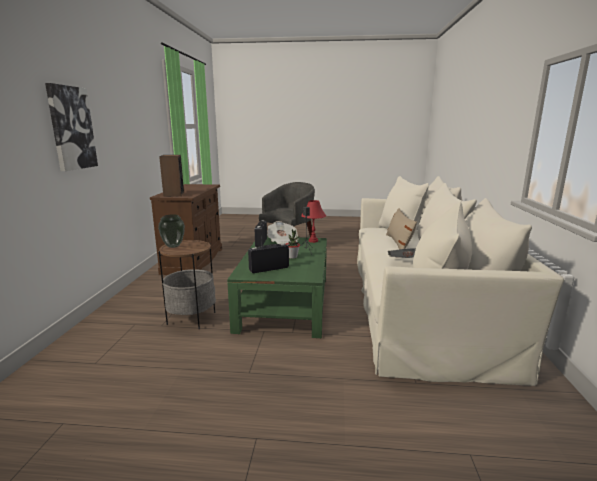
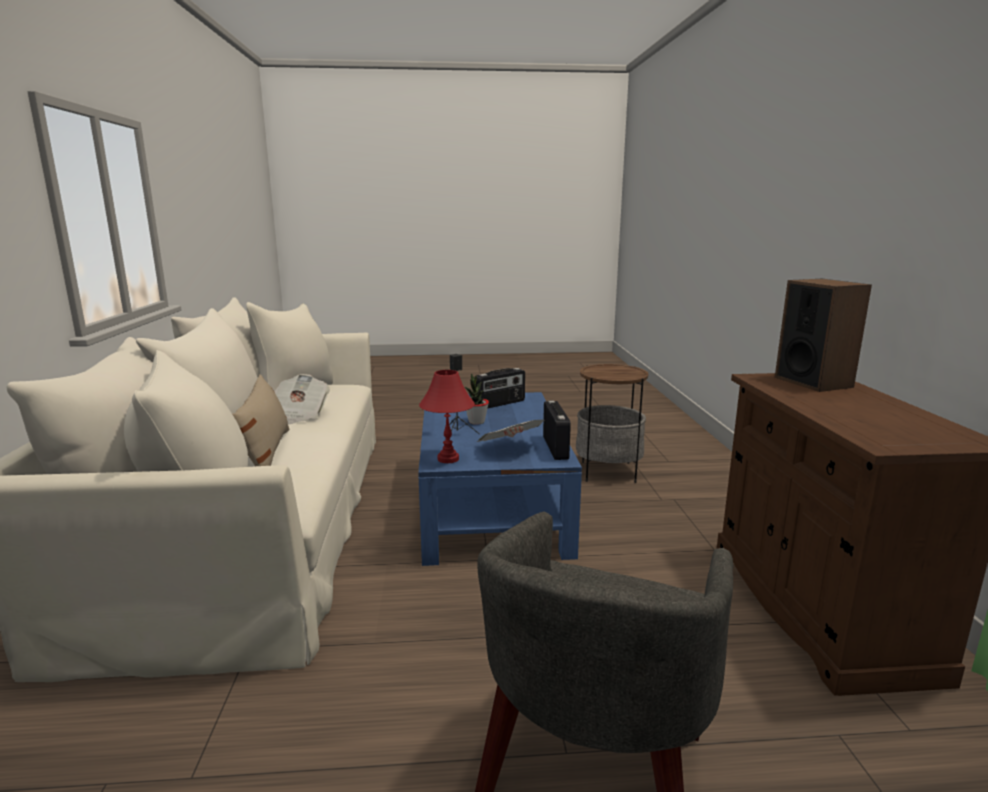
camera: 170 degrees right, 0 degrees up
(71, 128) = (797, 209): picture -> none
(173, 246) = (630, 371): vase -> none
(285, 302) = (491, 503): green coffee table -> blue coffee table

